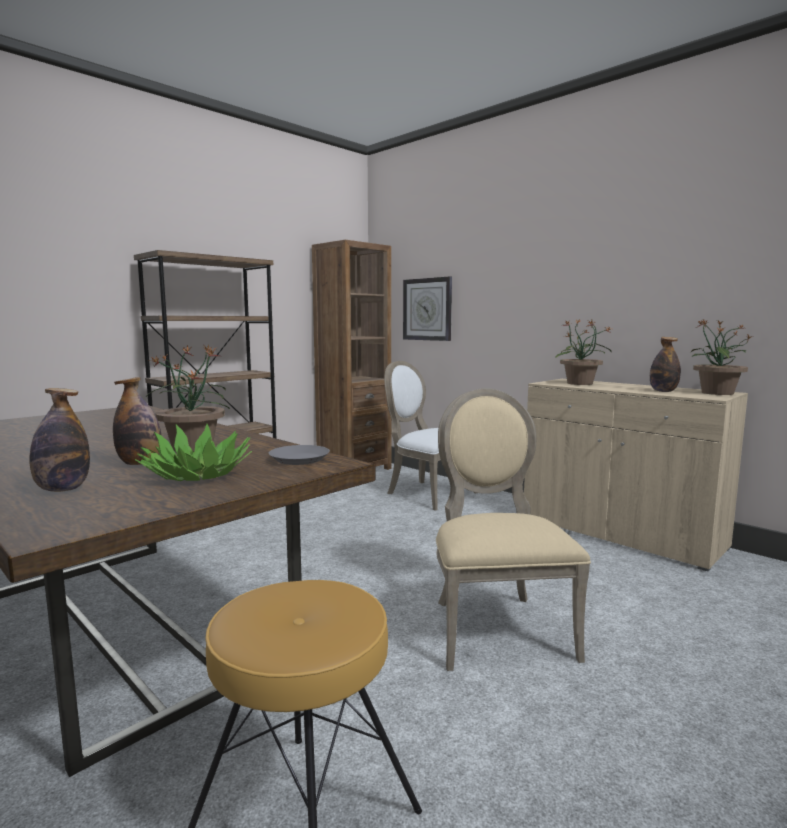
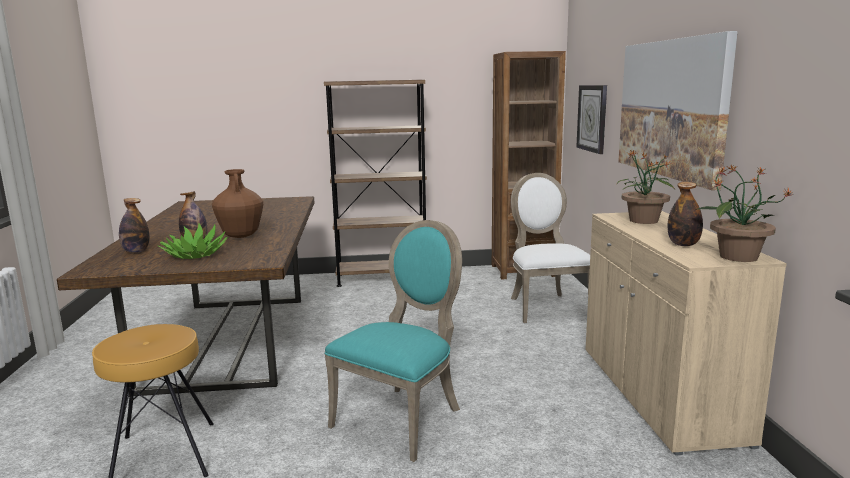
camera: 40 degrees right, 5 degrees up
(192, 447) = (241, 236): potted plant -> brown vase
(300, 459) = (259, 255): grey plate -> none
(496, 626) = (403, 417): beige chair -> turquoise chair
(564, 288) = (671, 108): none -> picture

